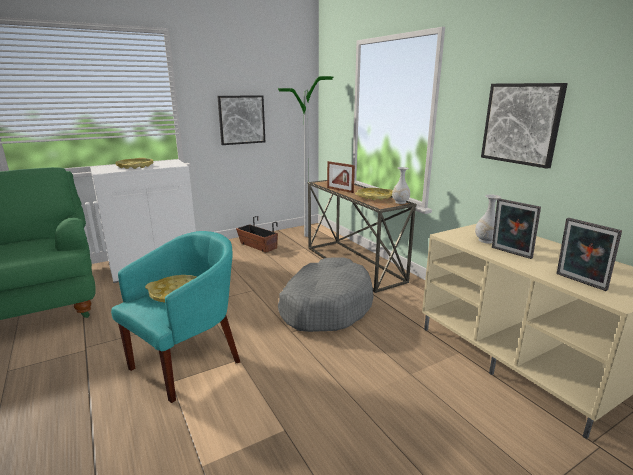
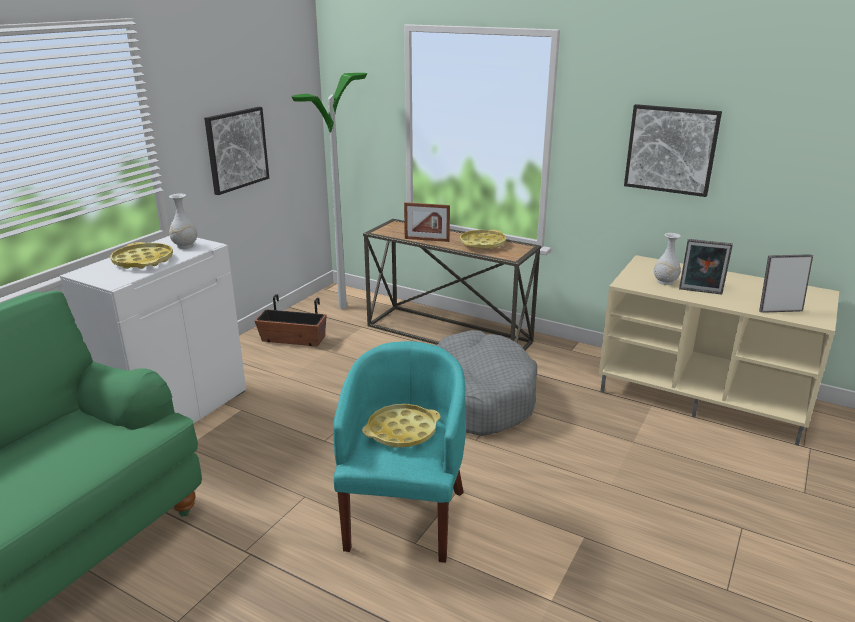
camera: 30 degrees left, 5 degrees up
(400, 202) = (522, 246): white vase -> white vase (185, 246)
(579, 282) = (779, 310): picture frame -> picture frame turned 150 degrees clockwise

